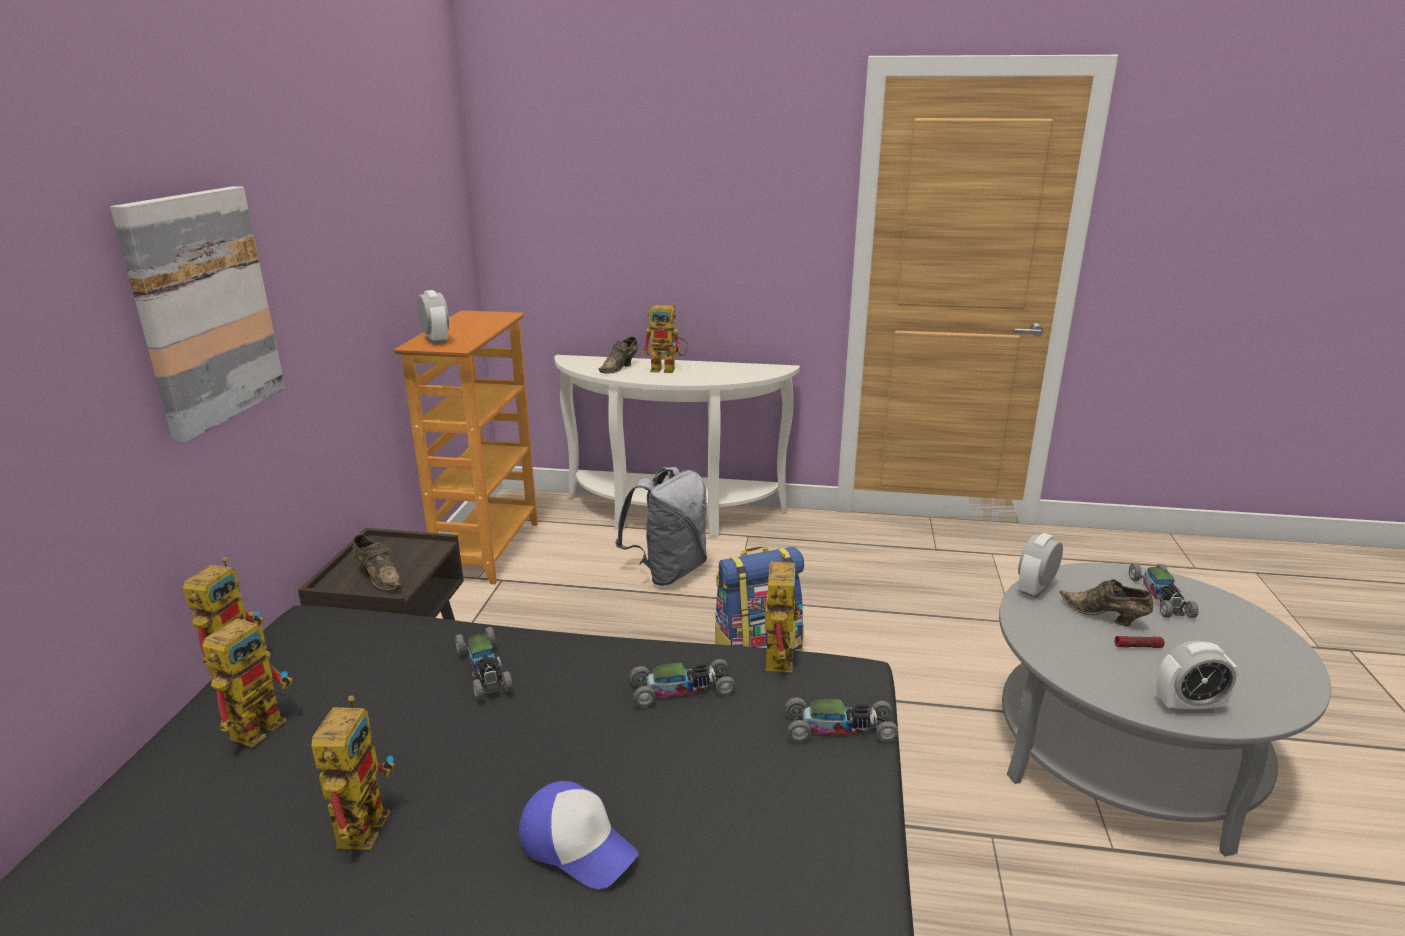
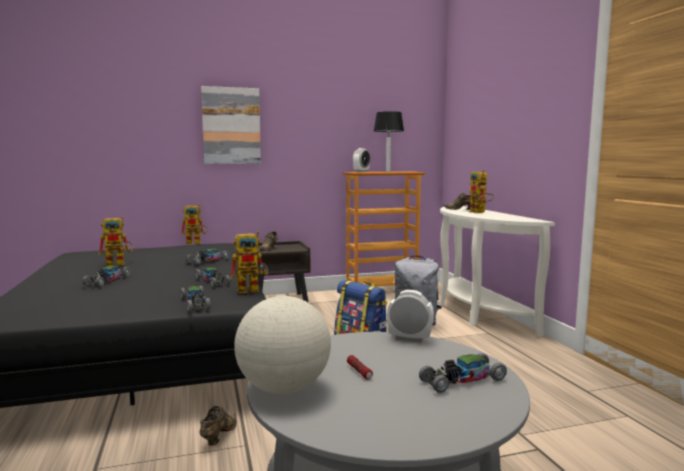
camera: 65 degrees right, 15 degrees down
(263, 721) = (165, 249): toy robot -> none
(470, 327) = (387, 171): none -> table lamp
(578, 844) = (107, 281): cap -> toy car
(1105, 617) = (395, 360): brown shoe -> brown shoe (218, 436)
(1188, 706) = (284, 388): alarm clock -> globe

